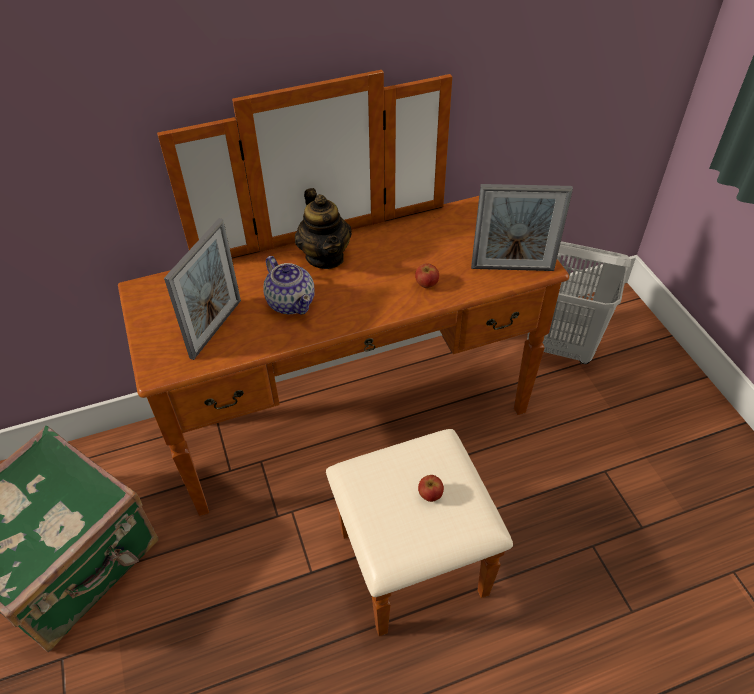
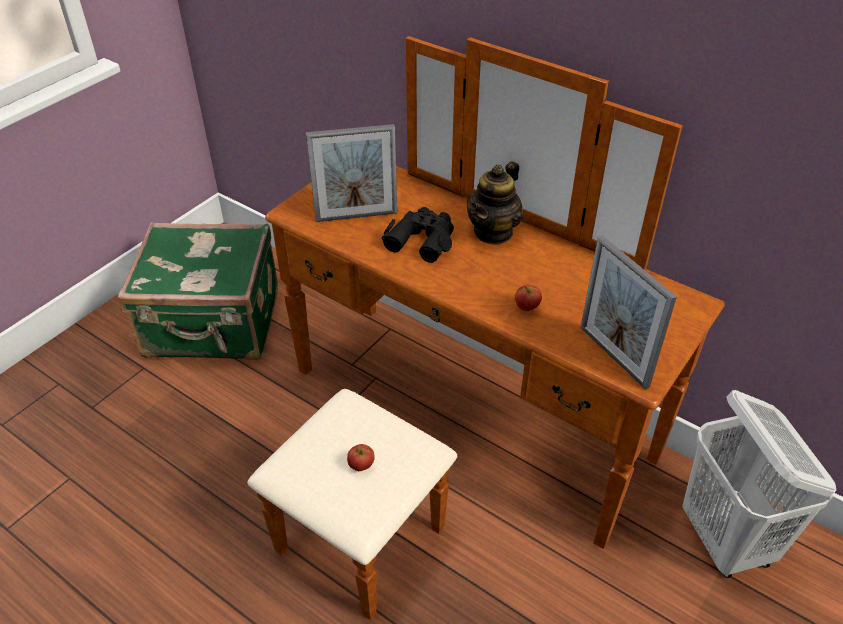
camera: 55 degrees right, 5 degrees down
(291, 302) = (422, 239): teapot -> black binoculars

